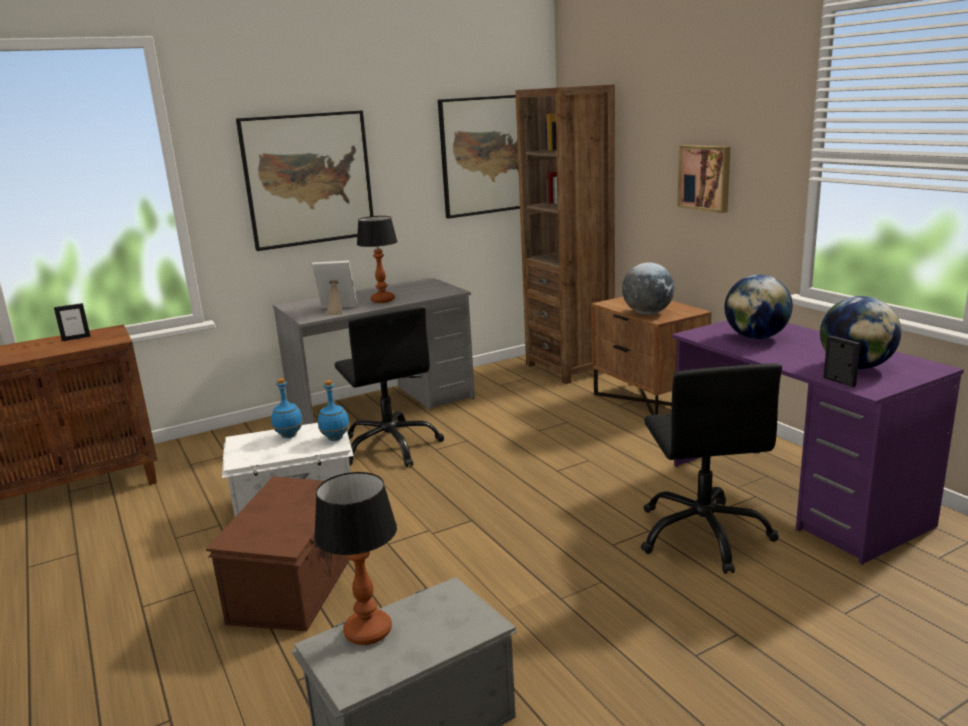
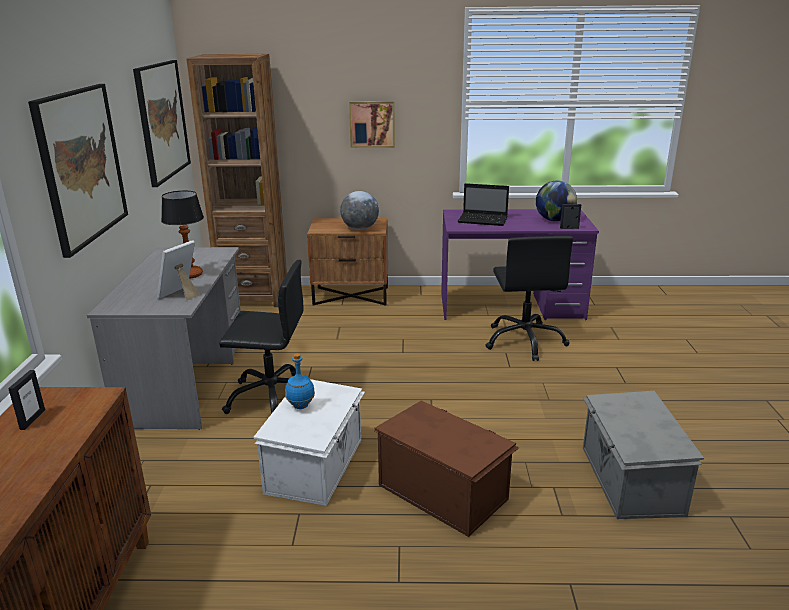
camera: 60 degrees left, 5 degrees up
(335, 438) = (334, 388): blue bottle -> none
(369, 631) = (630, 433): table lamp -> none
(703, 534) = (525, 341): black office chair -> black office chair turned 60 degrees clockwise
(756, 337) = (484, 220): globe -> laptop

